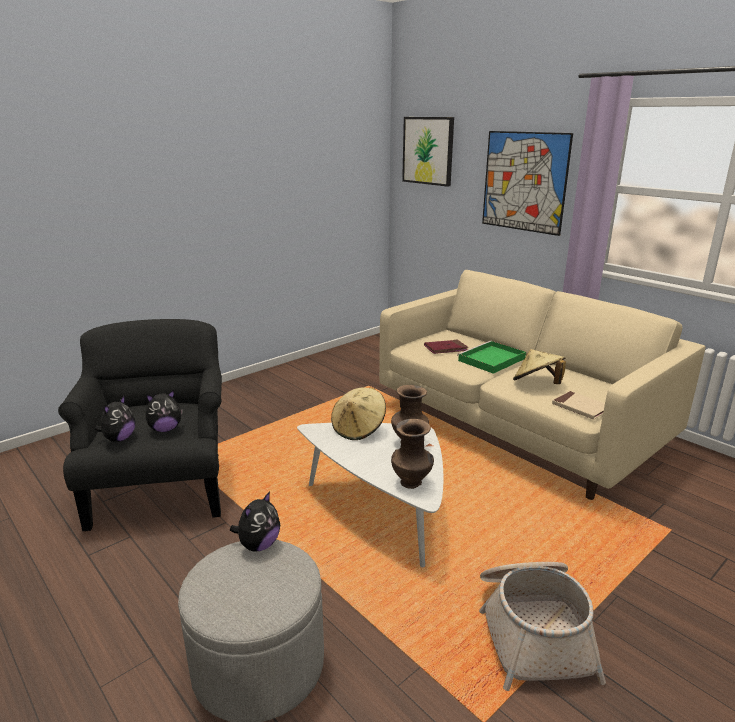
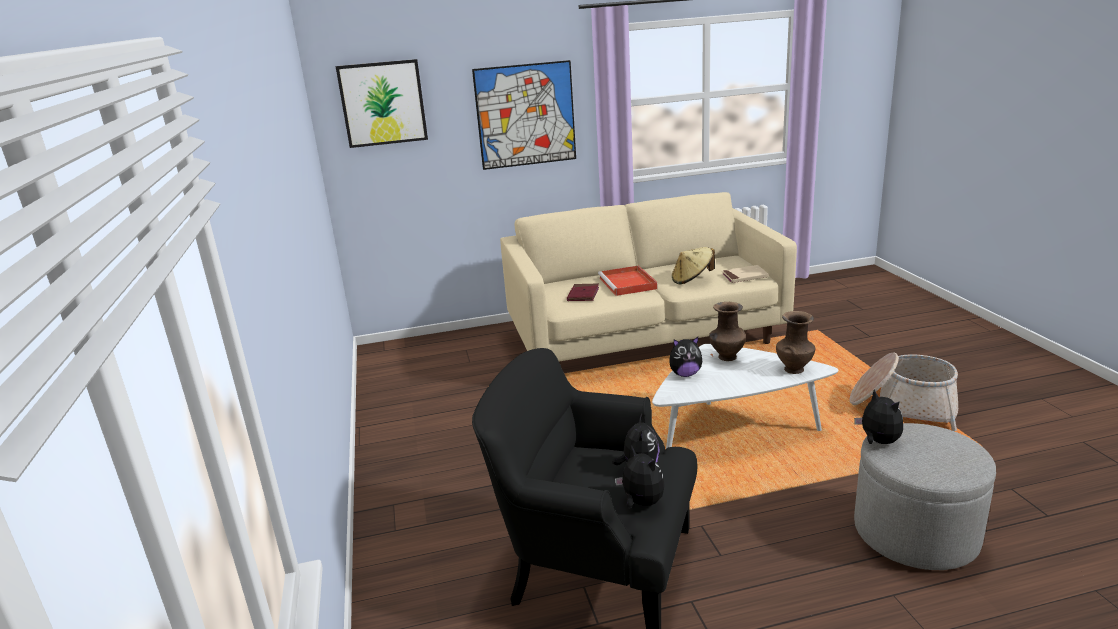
camera: 60 degrees left, 0 degrees up
(358, 429) = (685, 374): beige hat -> plush toy
(491, 360) = (628, 284): green tray -> red tray

